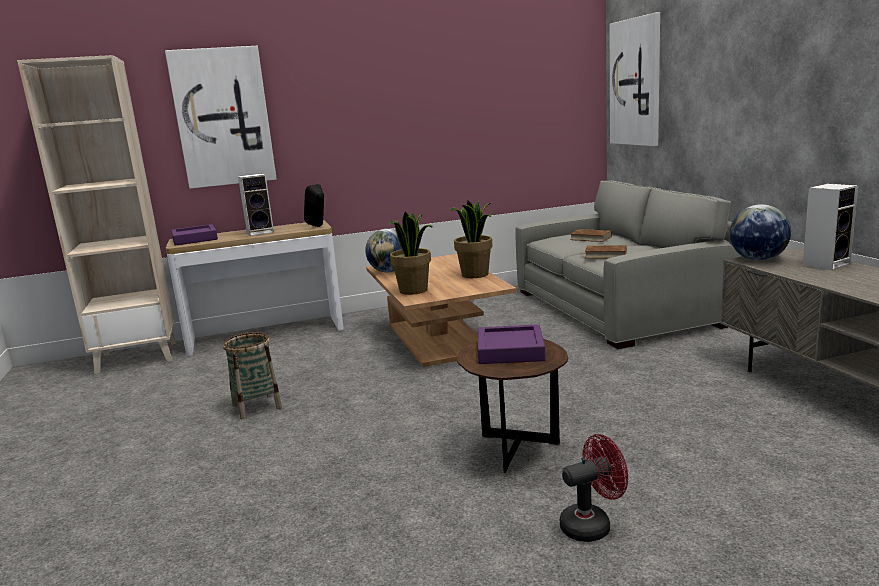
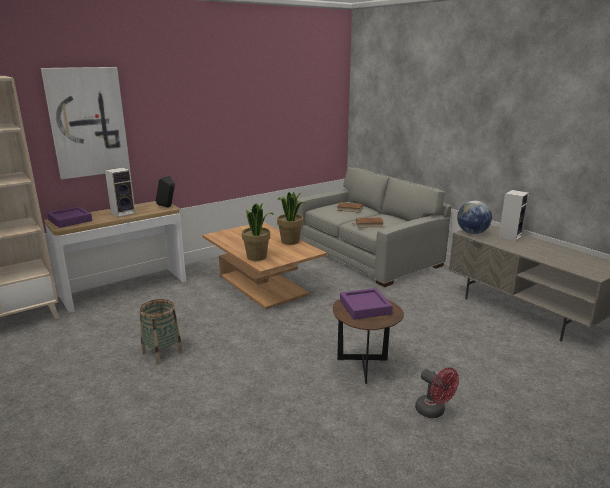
camera: 20 degrees left, 5 degrees up
(389, 271) = (224, 239): globe -> none
(592, 525) = (434, 412): red fan -> red fan turned 90 degrees clockwise
(636, 82) = (374, 104): picture -> none

